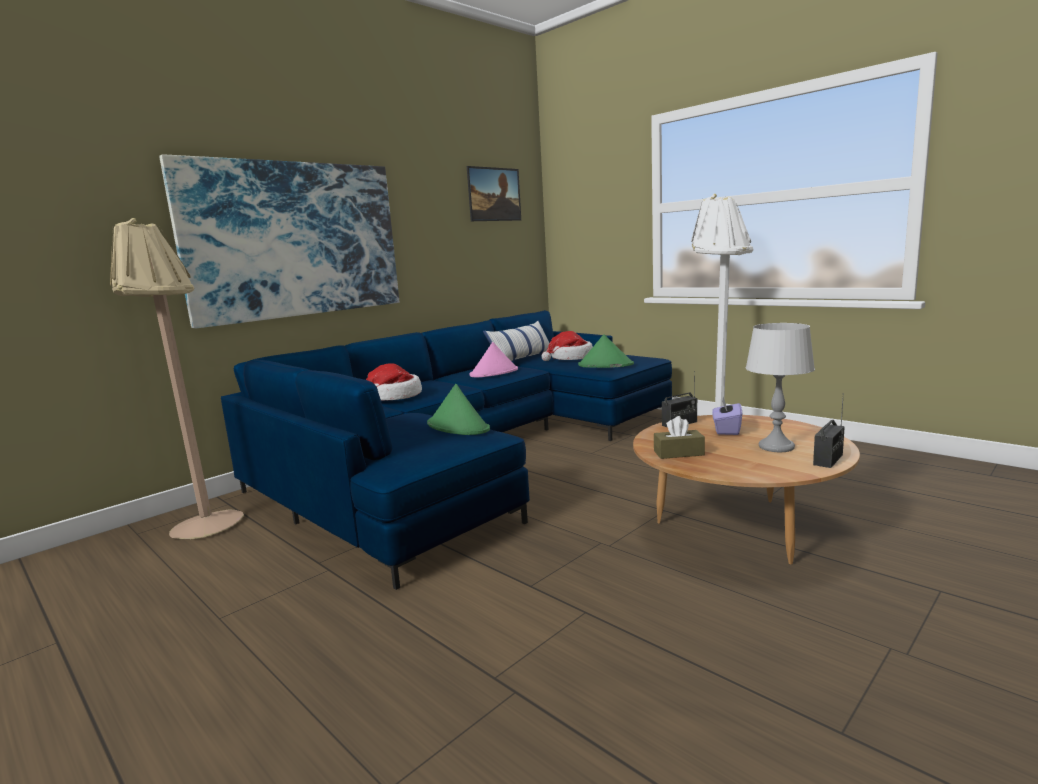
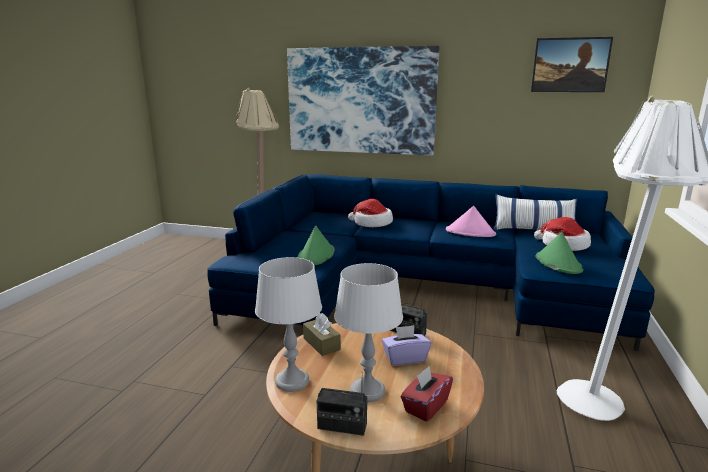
camera: 60 degrees right, 5 degrees up
(748, 470) = (292, 381): none -> grey table lamp
(805, 434) = (425, 406): none -> red tissue box

